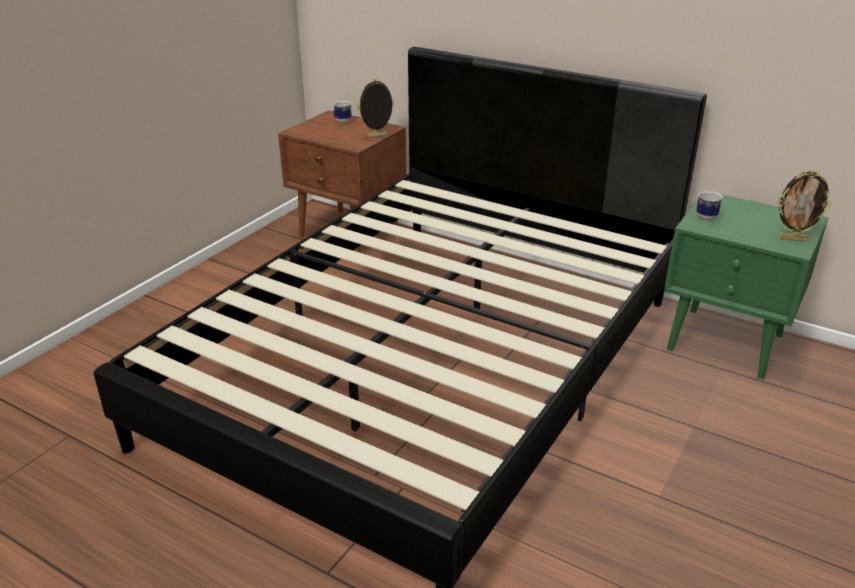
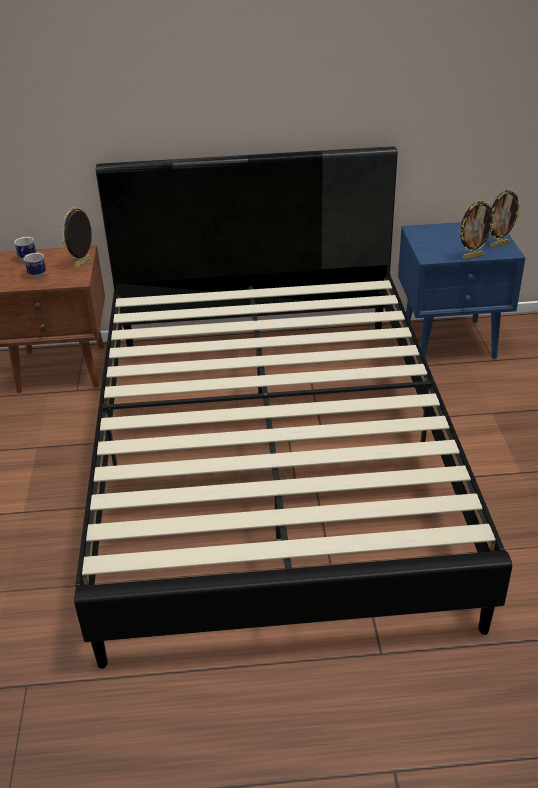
camera: 35 degrees left, 5 degrees up
(704, 216) = (427, 247): mug -> mug (36, 274)
(726, 343) = (450, 341): green nightstand -> blue nightstand
(745, 239) = (472, 256): none -> picture frame

